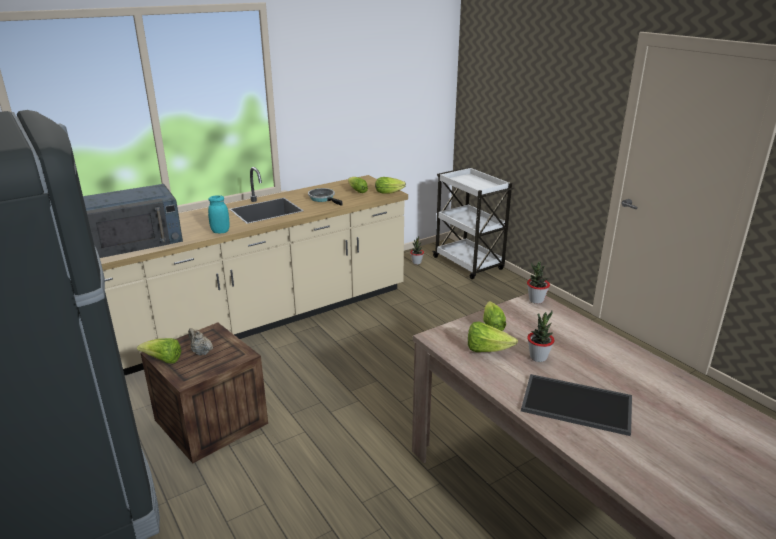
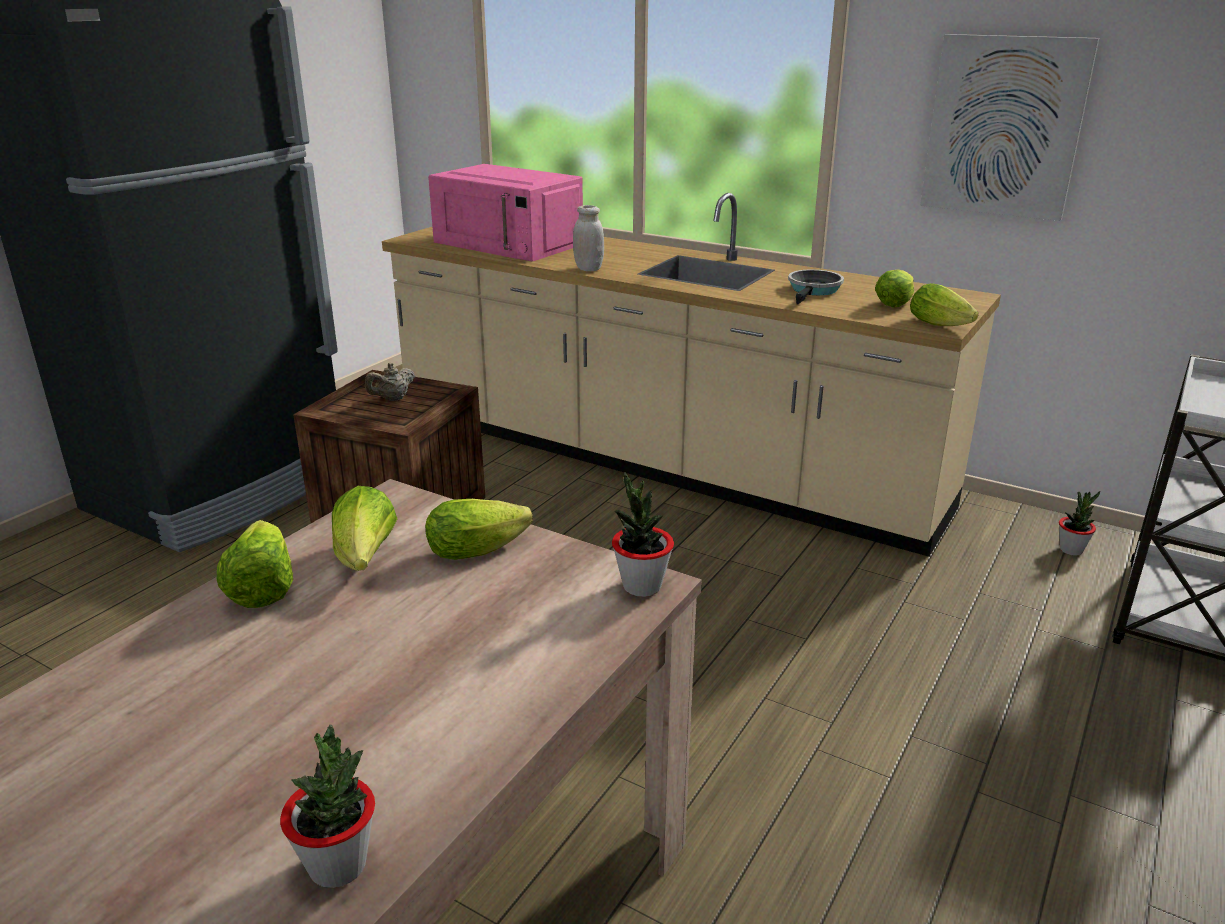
camera: 65 degrees right, 0 degrees up
(133, 240) = (509, 243): blue microwave -> pink microwave
(163, 360) = (360, 385): lettuce -> lettuce (262, 588)
(201, 352) = (392, 399): beige teapot -> beige teapot turned 150 degrees counterclockwise
(220, 231) = (588, 269): turquoise jar -> white jar
(345, 106) = (1004, 127): none -> picture
(538, 357) = (360, 626): potted plant -> potted plant (338, 865)
(575, 405) = (162, 703): tray -> none

